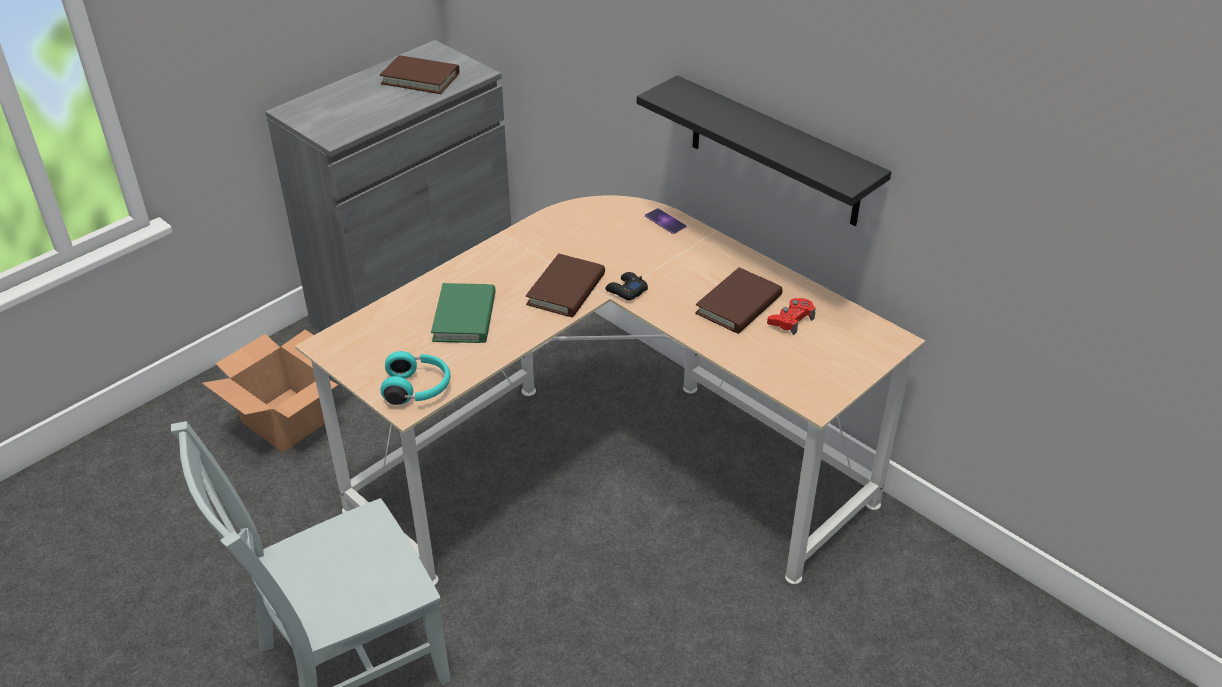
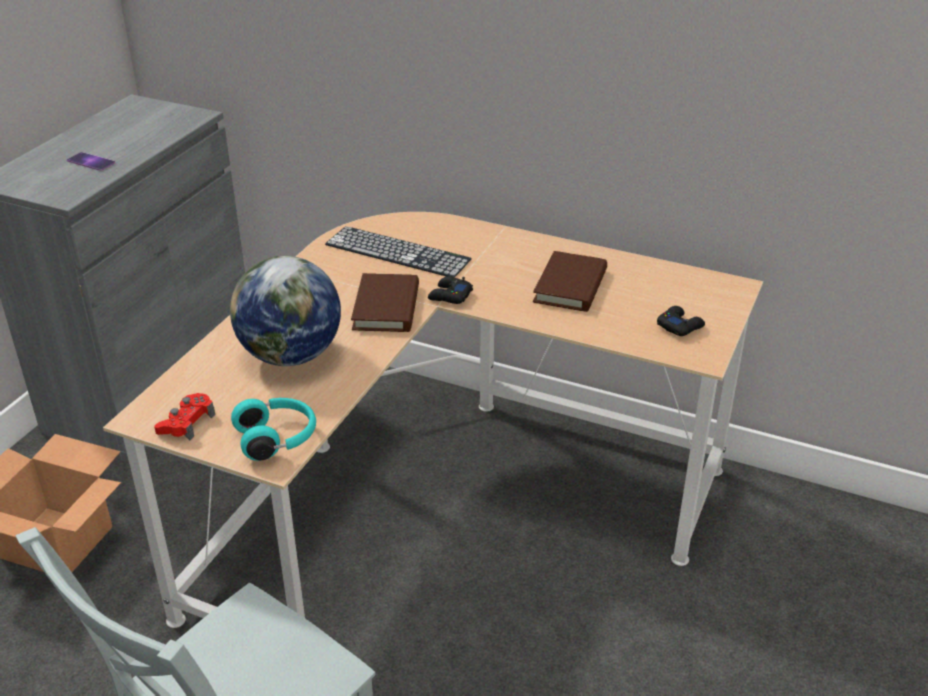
camera: 20 degrees left, 5 degrees down
(420, 78) = (136, 129): brown book -> none
(464, 317) = (290, 356): green book -> globe
(605, 237) = (397, 252): none -> keyboard
(665, 221) = (450, 227): phone -> phone (91, 162)
(774, 152) = (569, 124): black shelf -> none
(791, 320) = (629, 289): red game controller -> red game controller (186, 423)
(814, 367) = (679, 326): none -> black game controller

